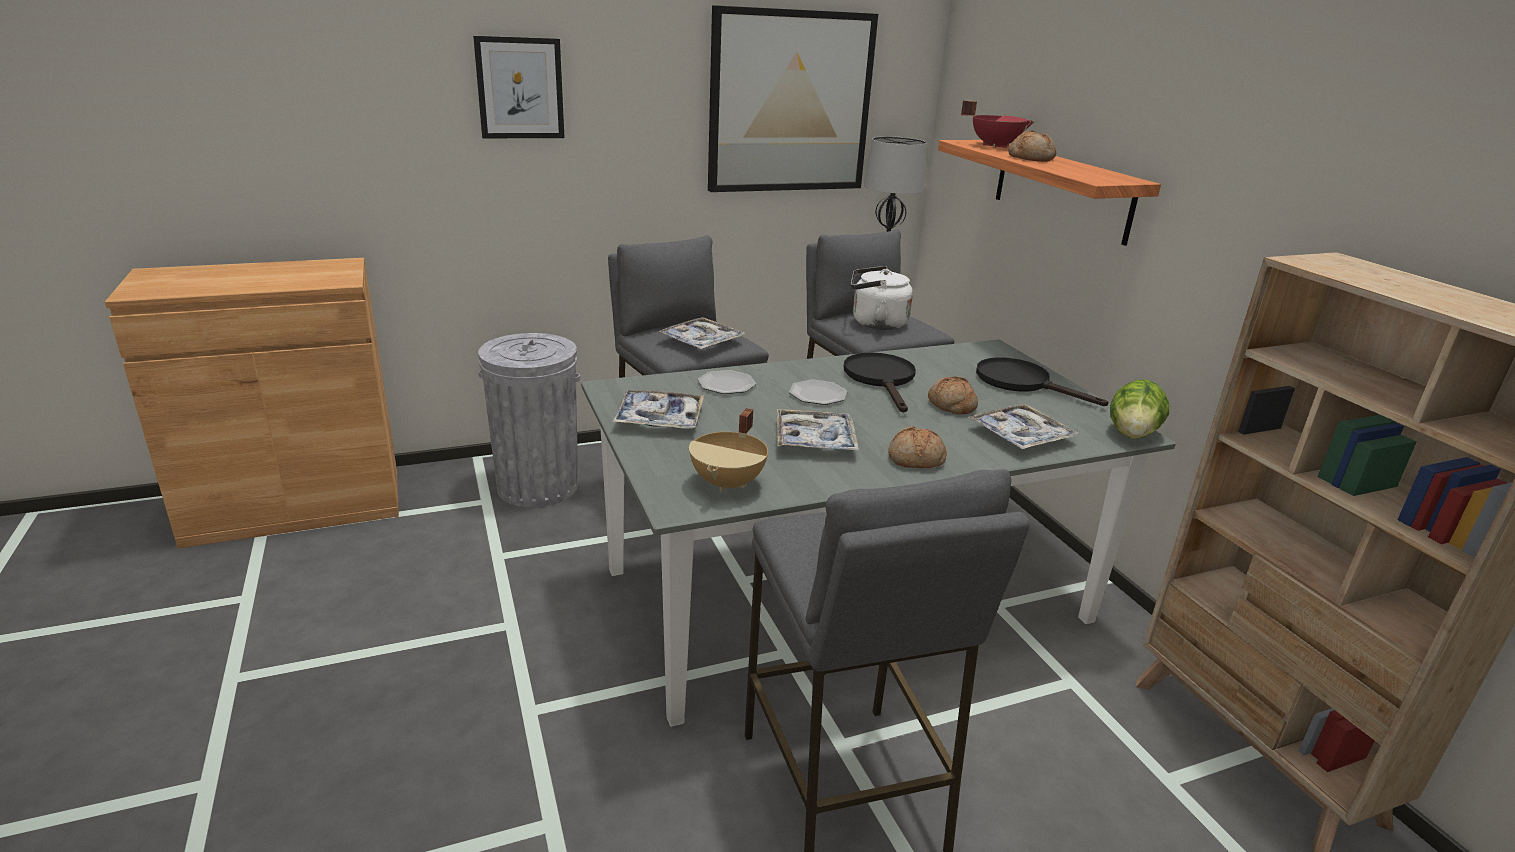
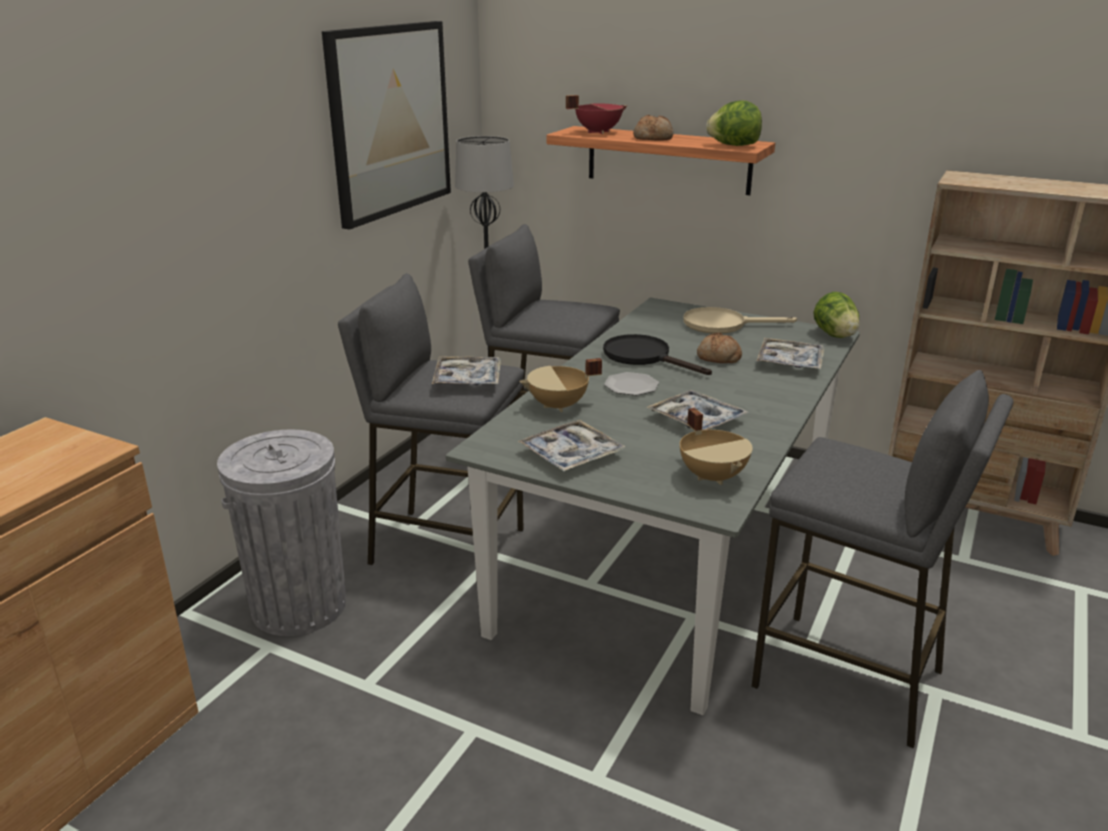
camera: 40 degrees left, 0 degrees up
(520, 88) = (170, 157): picture -> none
(726, 385) = (558, 406): plate -> beige cooking pot
(875, 323) = (556, 314): white kettle -> none
(915, 459) = (773, 404): bread -> none
(1022, 383) = (723, 324): black frying pan -> beige frying pan
(1094, 176) = (733, 145): none -> lettuce

